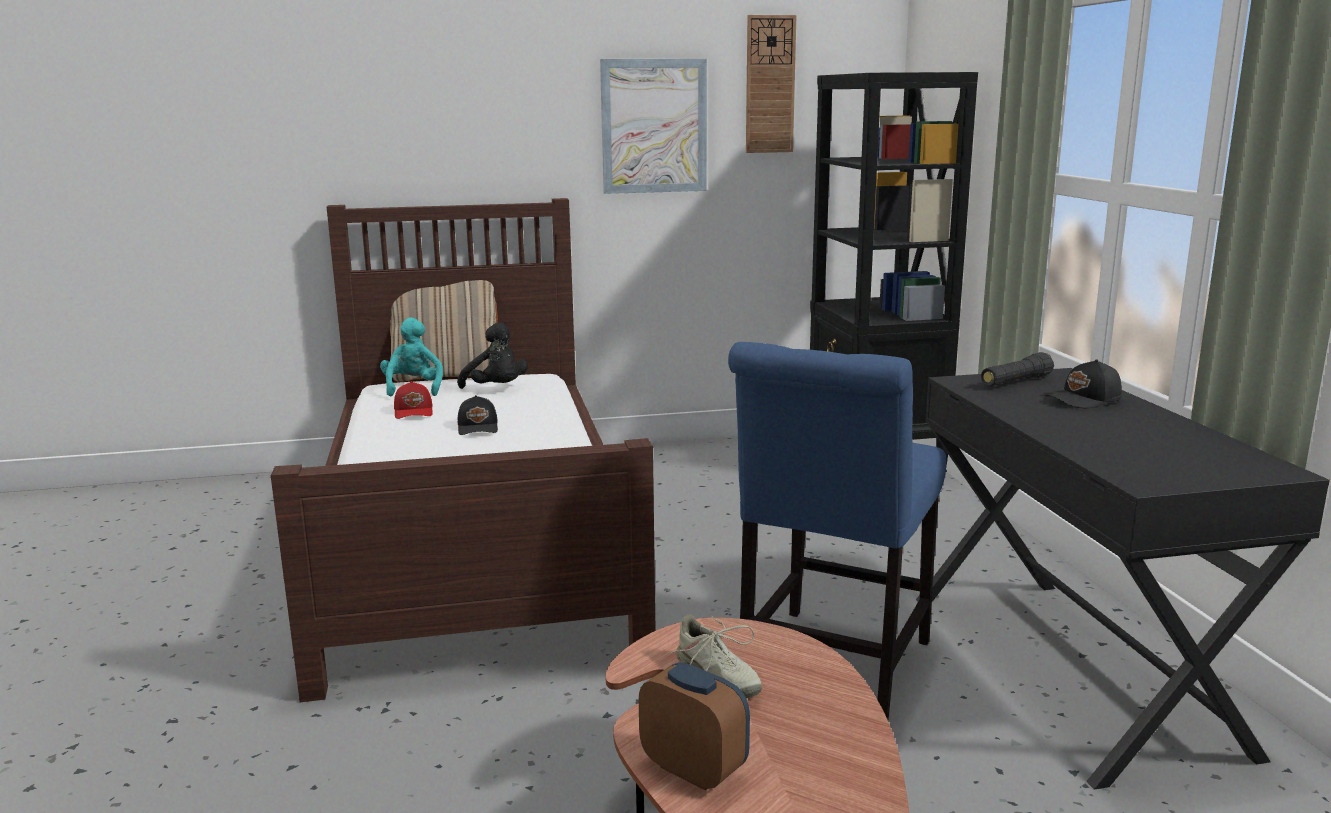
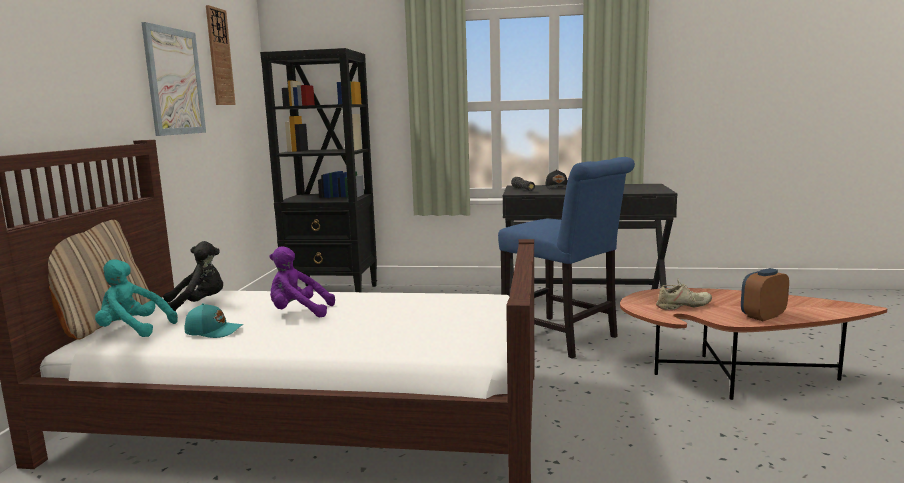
camera: 70 degrees left, 5 degrees down
(414, 412) = (214, 331): red cap -> turquoise cap
(479, 428) = (298, 313): black cap -> purple plush toy

